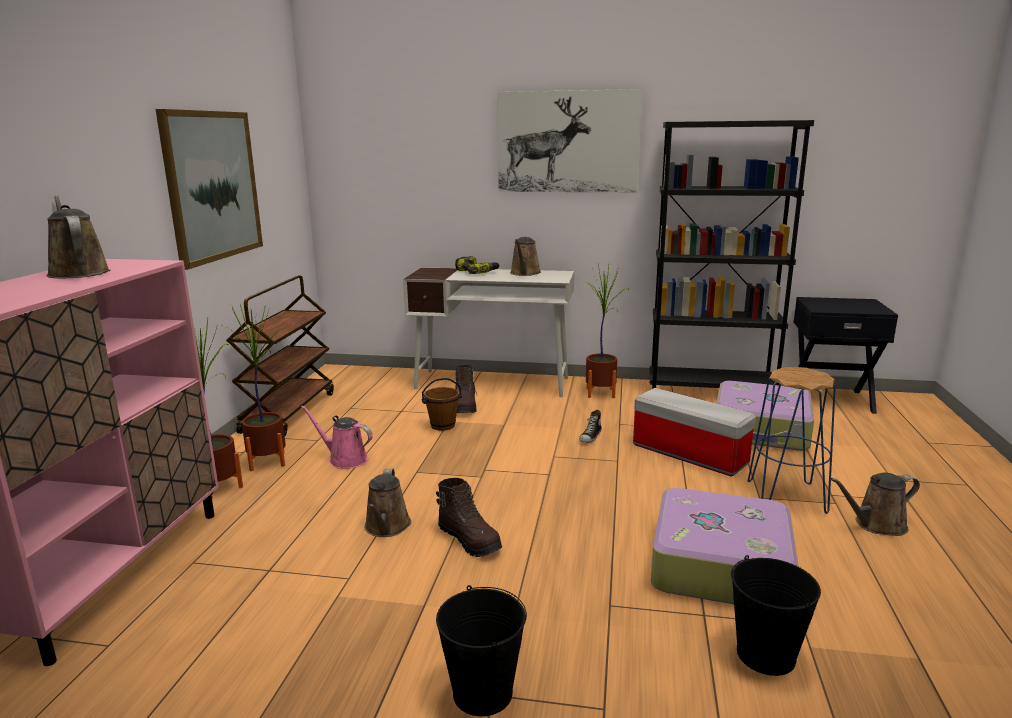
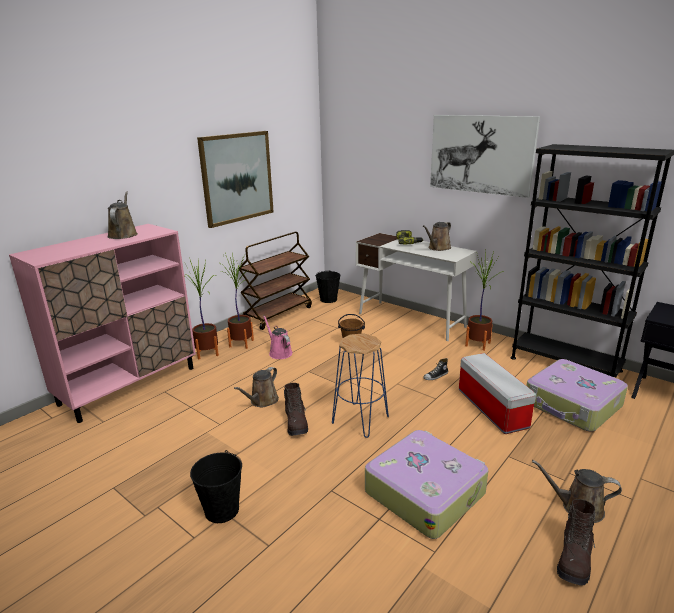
camera: 30 degrees right, 5 degrees up
(465, 406) = (377, 334): brown boot -> brown boot (574, 559)
(766, 654) = (389, 558): black bucket -> black bucket (328, 299)
(787, 497) = (530, 462): blue stool -> blue stool (360, 420)

